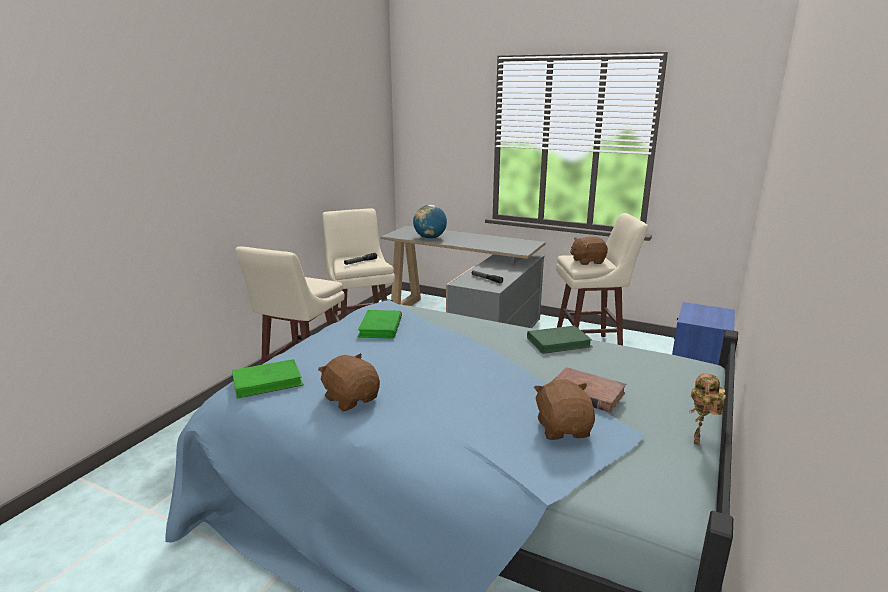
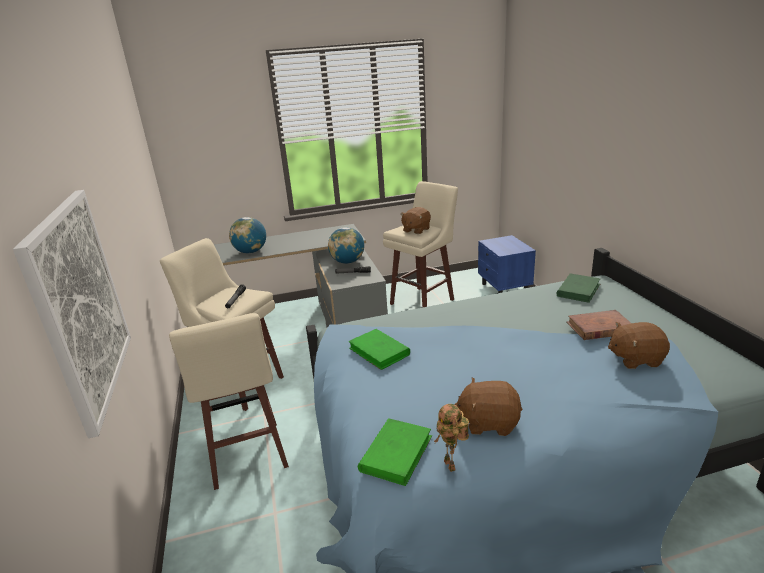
camera: 40 degrees left, 5 degrees up
(168, 199) = (80, 304): none -> picture
(498, 271) = (348, 262): none -> globe
(559, 342) = (510, 301): green book -> green book (578, 290)
(563, 429) = (635, 359): brown plush toy -> brown plush toy turned 45 degrees counterclockwise
(699, 441) = (686, 327): toy robot -> toy robot (452, 465)

